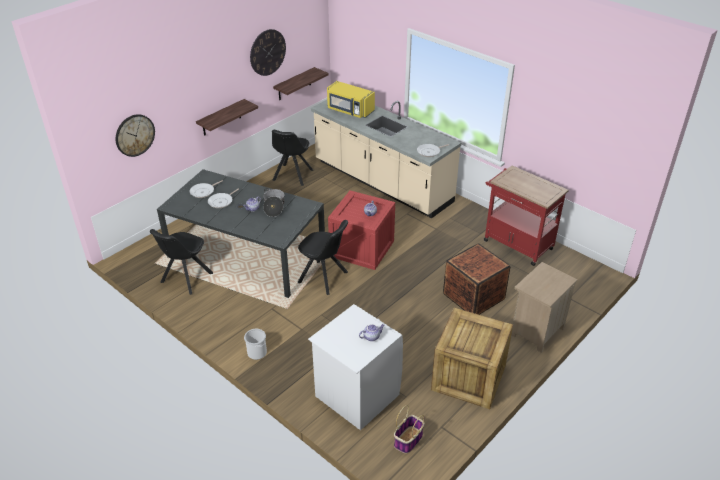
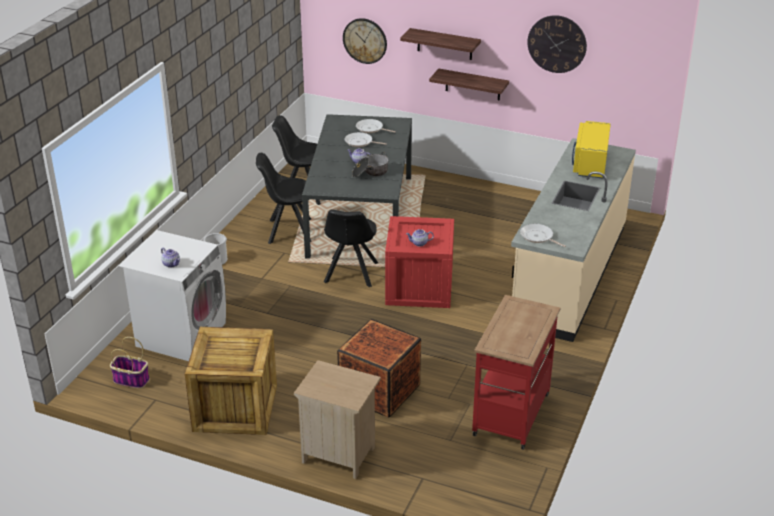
camera: 70 degrees right, 5 degrees down
(292, 175) = (528, 207): black chair -> black chair (288, 231)
(294, 84) = (593, 107): shelf -> shelf (444, 44)

